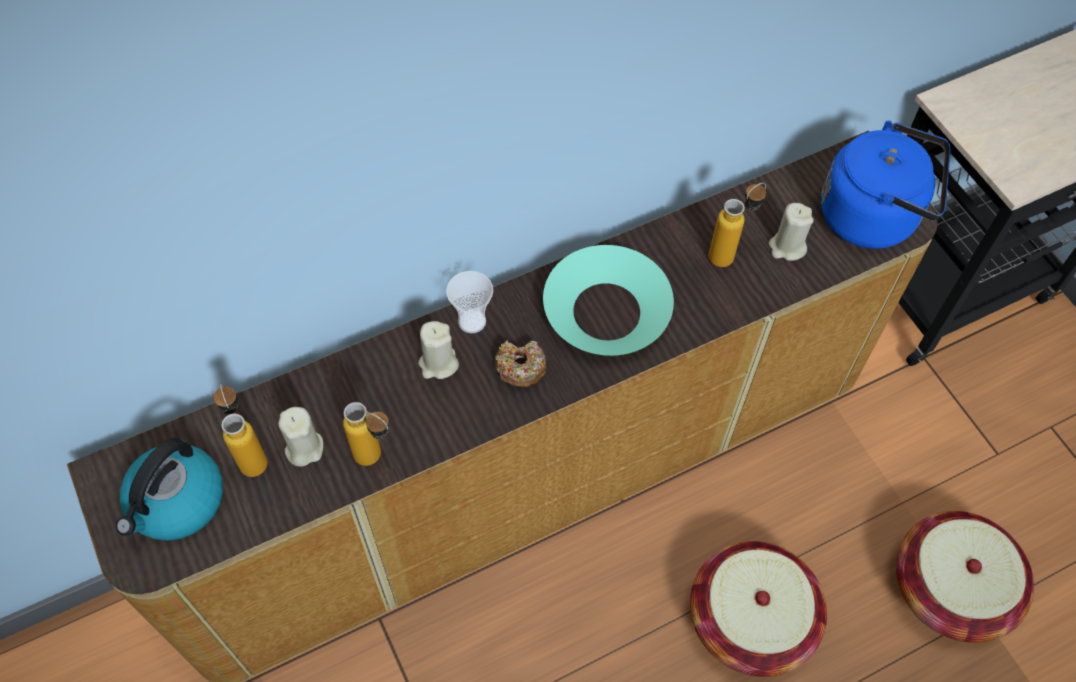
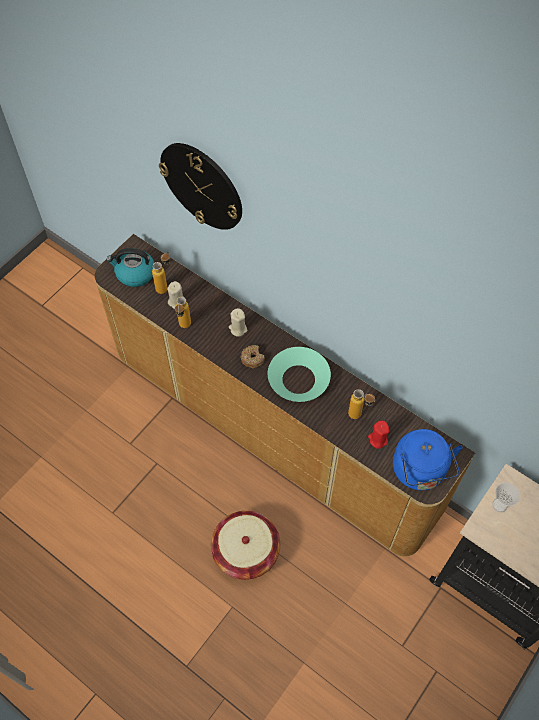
camera: 65 degrees right, 0 degrees up
(213, 167) = (202, 186): none -> wall clock
(472, 321) = (264, 331): cup -> cup (499, 505)
(787, 247) = (377, 439): beige candle -> red candle
(950, 588) = (310, 642): basket -> none

